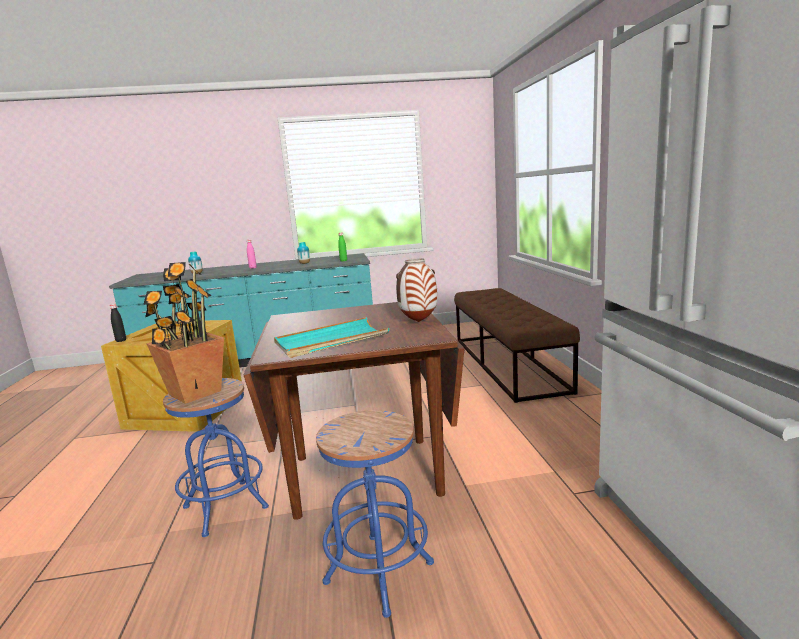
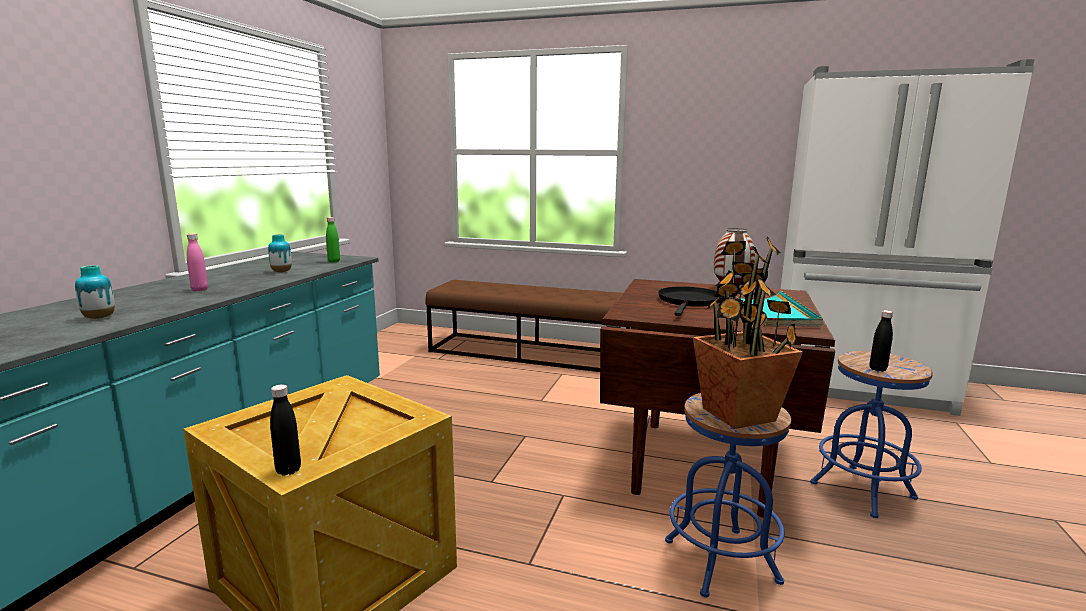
camera: 65 degrees left, 0 degrees up
(340, 428) = (877, 369): none -> black bottle
(344, 320) = (689, 302): none -> black frying pan

